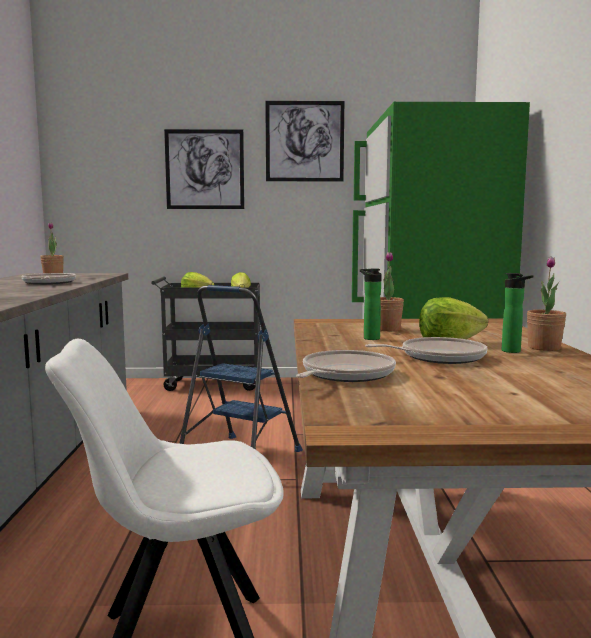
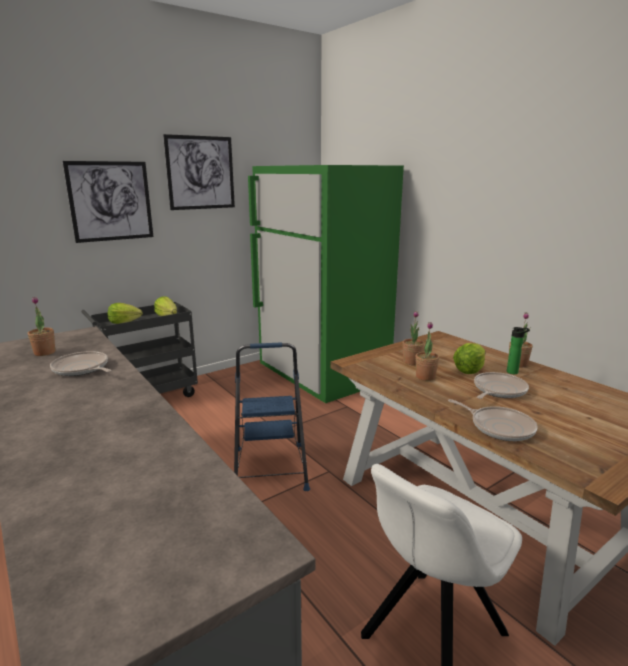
camera: 35 degrees left, 10 degrees up
(345, 374) = (499, 427): frying pan -> frying pan turned 135 degrees clockwise
(369, 338) = (425, 377): bottle -> potted plant

